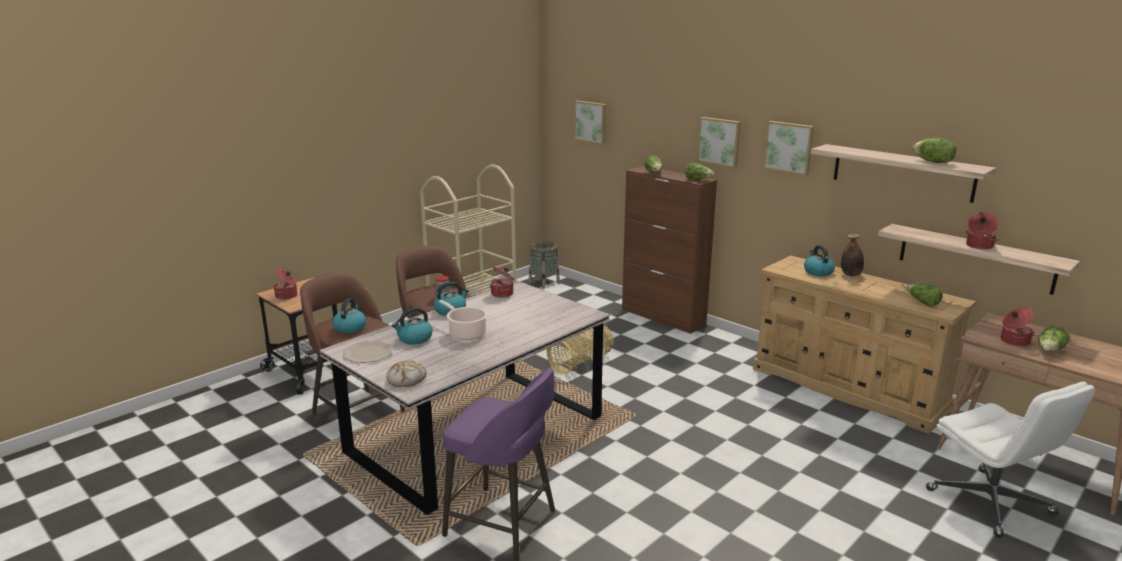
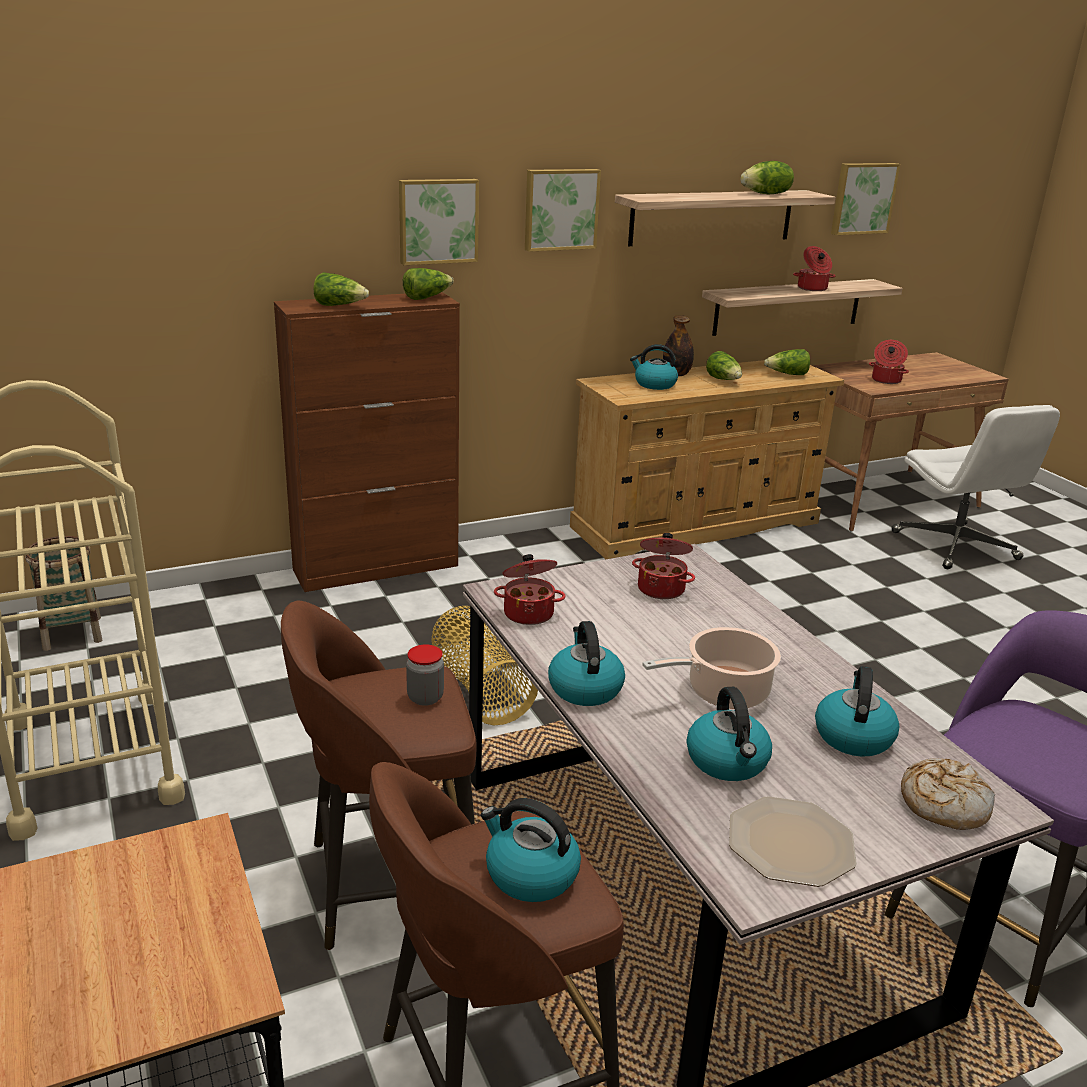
camera: 70 degrees left, 5 degrees up
(287, 296) = (118, 1004): cooking pot -> cooking pot (661, 589)
(448, 360) = (853, 736): none -> kettle
(591, 121) = (105, 231): picture -> picture (862, 198)
(991, 503) = (956, 546): white office chair -> white office chair turned 75 degrees clockwise
(1050, 351) = (912, 377): lettuce -> lettuce (724, 380)

